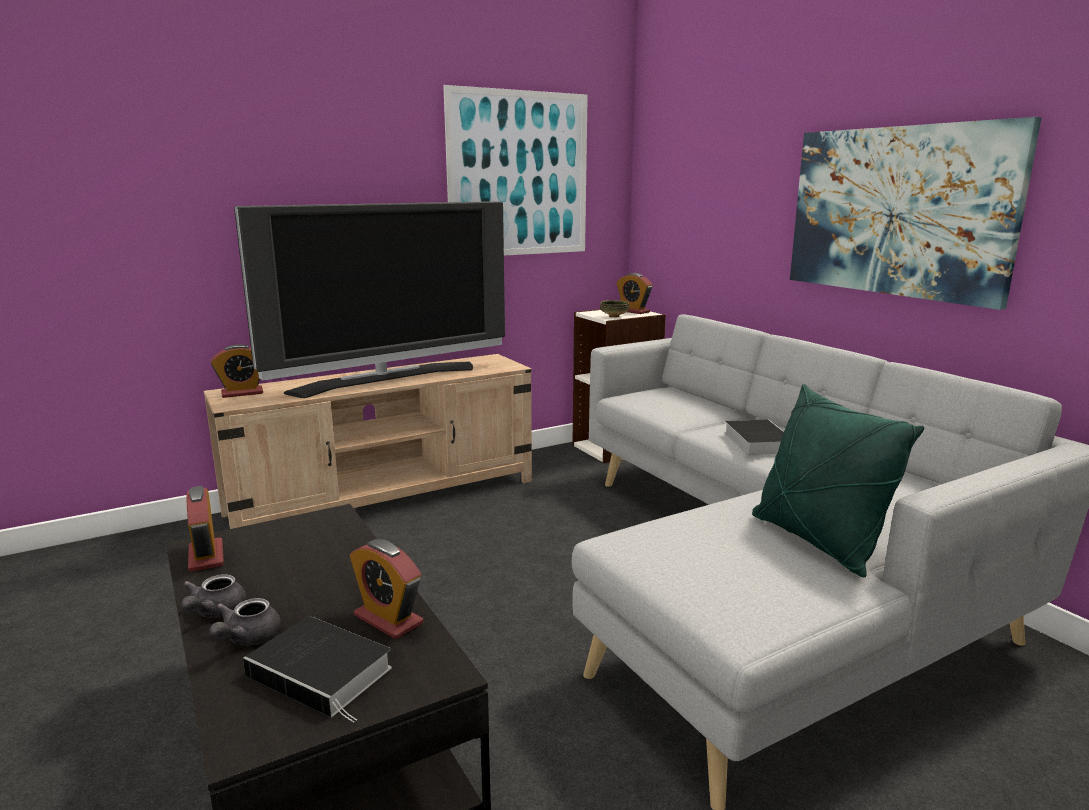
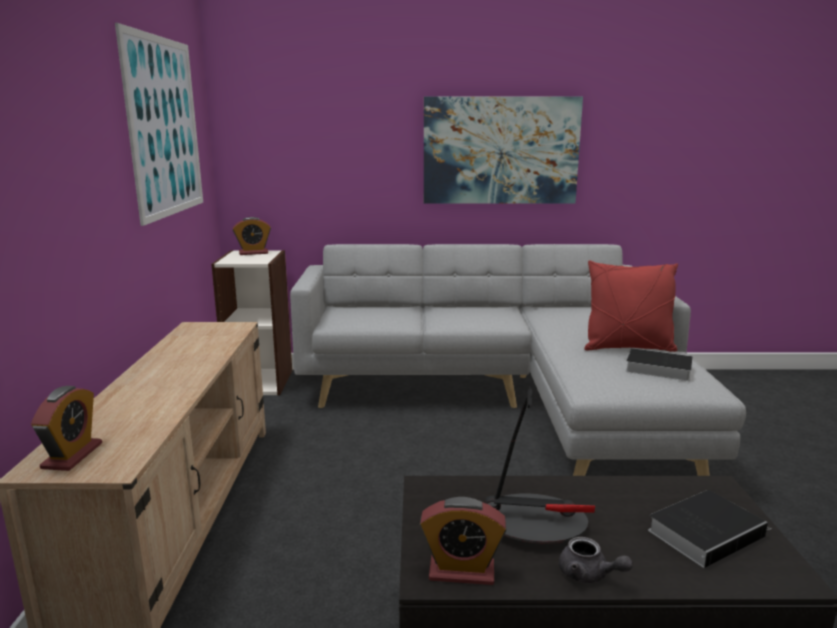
camera: 60 degrees left, 0 degrees up
(247, 638) = (644, 561): grey teapot -> none
(297, 572) = (534, 522): none -> table lamp
(387, 379) = (177, 375): television -> none
(388, 619) = (639, 494): alarm clock -> none
(614, 316) = (260, 259): bowl -> none
(756, 441) = (477, 318): book -> book (656, 368)
(817, 541) = (627, 348): green pillow -> red pillow

